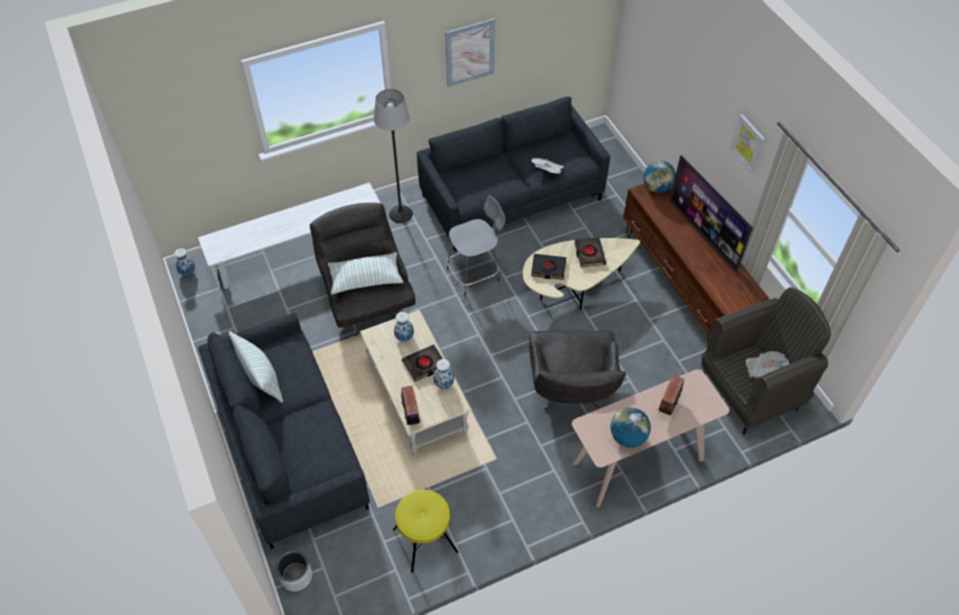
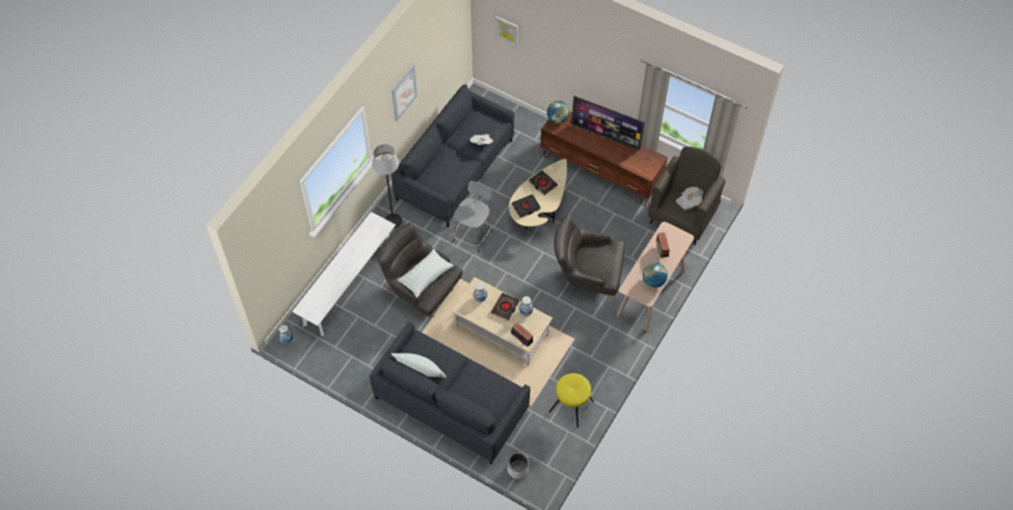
camera: 35 degrees left, 5 degrees up
(571, 394) = (587, 277): grey armchair -> grey armchair turned 135 degrees clockwise
(748, 143) = (616, 72): picture -> picture (507, 30)

